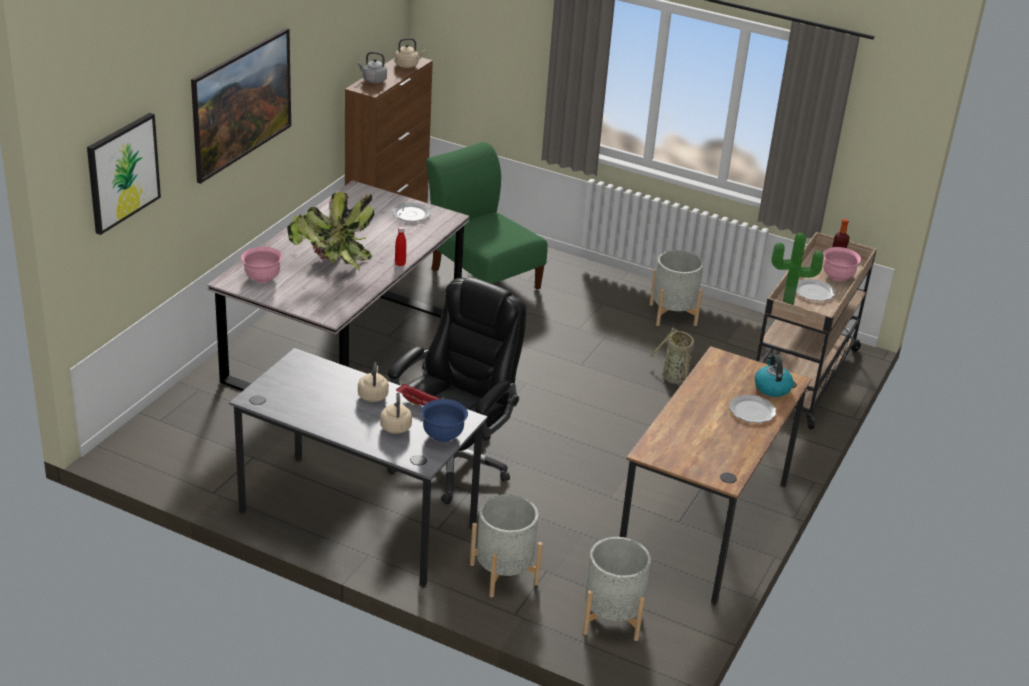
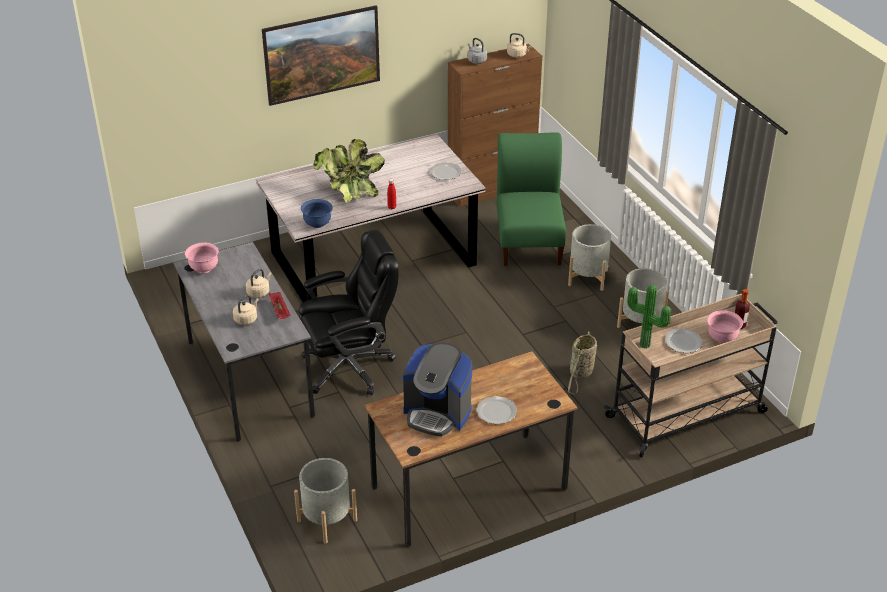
camera: 40 degrees right, 5 degrees up
(122, 172) = (186, 83): picture -> none
(262, 278) = (293, 186): pink bowl -> pink bowl (204, 268)
(443, 435) = (266, 337): blue bowl -> blue bowl (317, 224)
(504, 574) = (295, 456): grey planter -> grey planter (587, 277)
(703, 435) = (437, 413): none -> coffee machine
(772, 387) = (535, 401): kettle -> none

